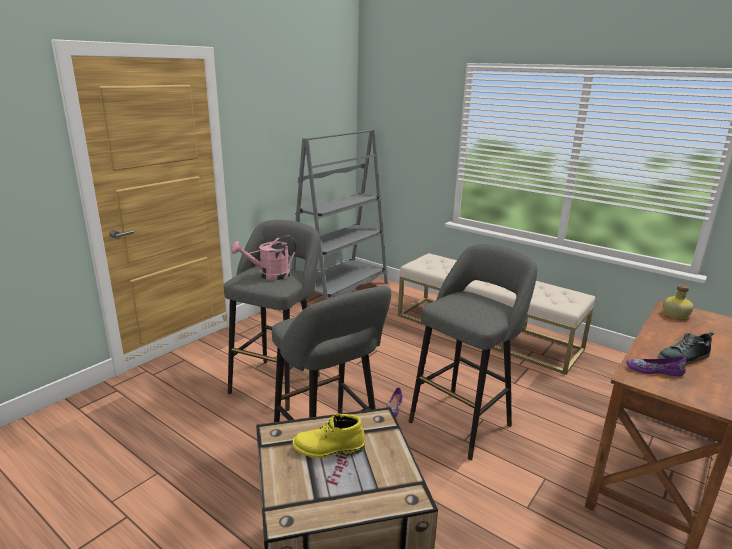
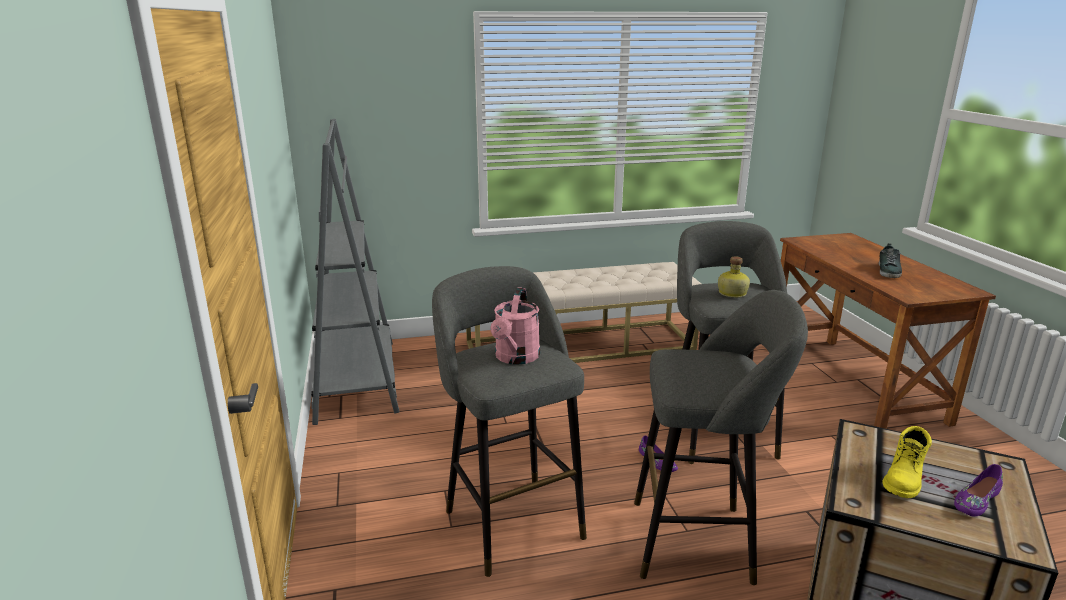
camera: 50 degrees left, 0 degrees up
(653, 370) = (902, 286): purple shoe -> purple shoe (975, 500)
(674, 314) = (814, 245): bottle -> bottle (731, 293)

